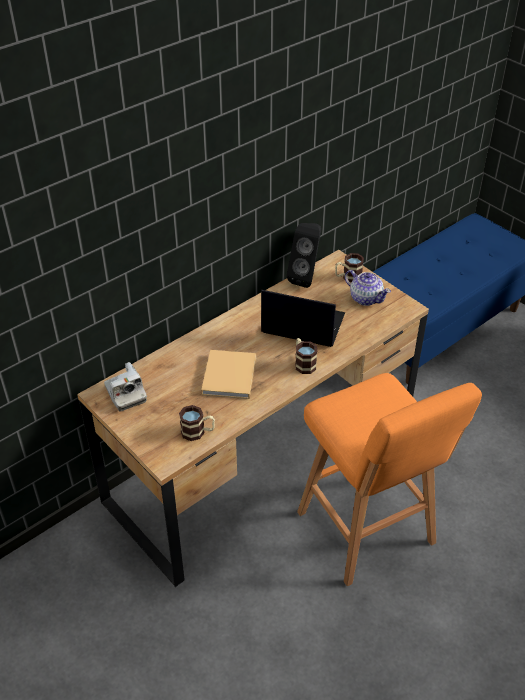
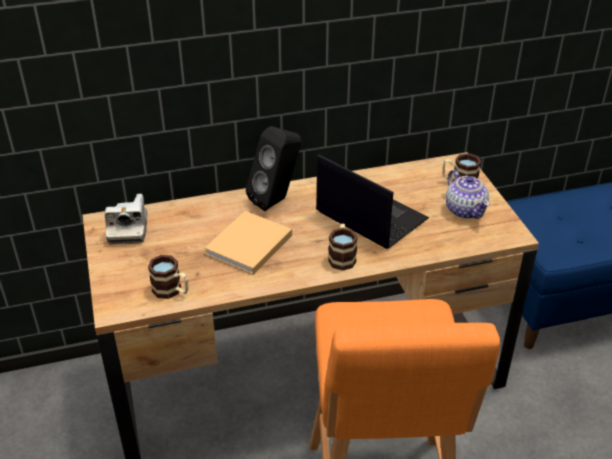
camera: 25 degrees right, 5 degrees down
(306, 277) = (408, 170): black speaker -> black speaker (277, 200)

